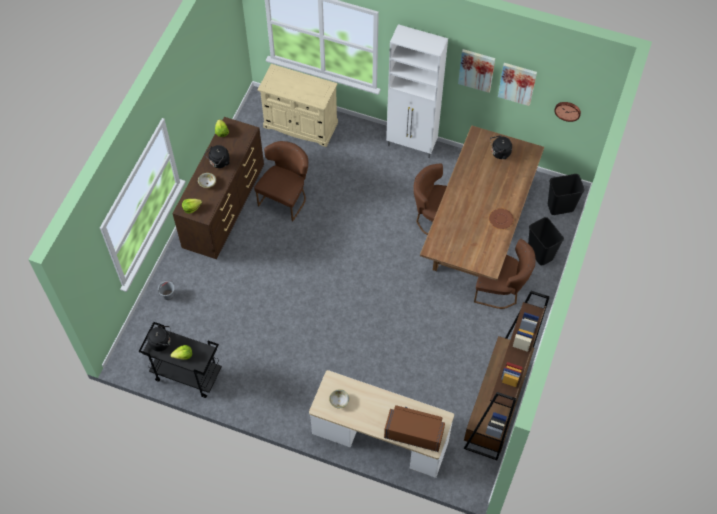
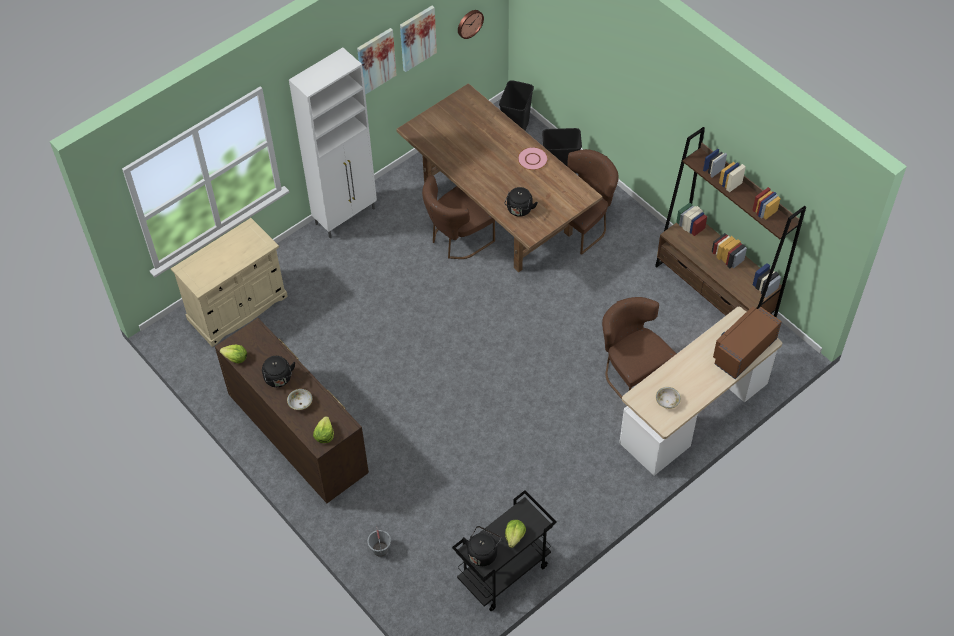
camera: 60 degrees left, 5 degrees down
(285, 197) = (328, 367): brown chair -> brown chair (631, 372)
(499, 153) = (449, 122): black kettle -> black kettle (519, 210)
(501, 219) = (532, 159): brown plate -> pink plate

